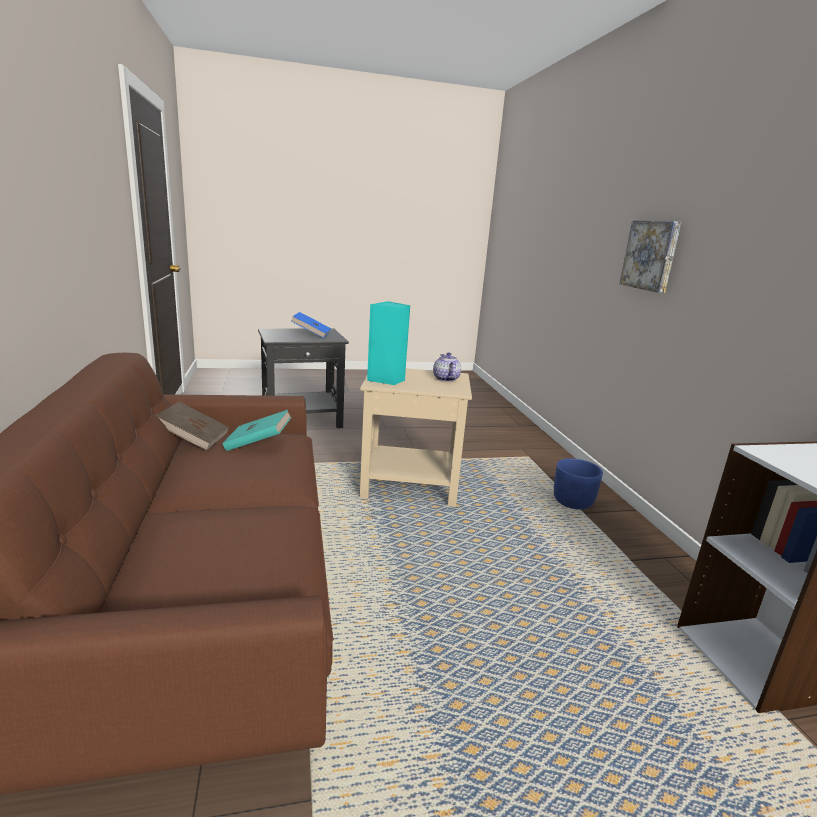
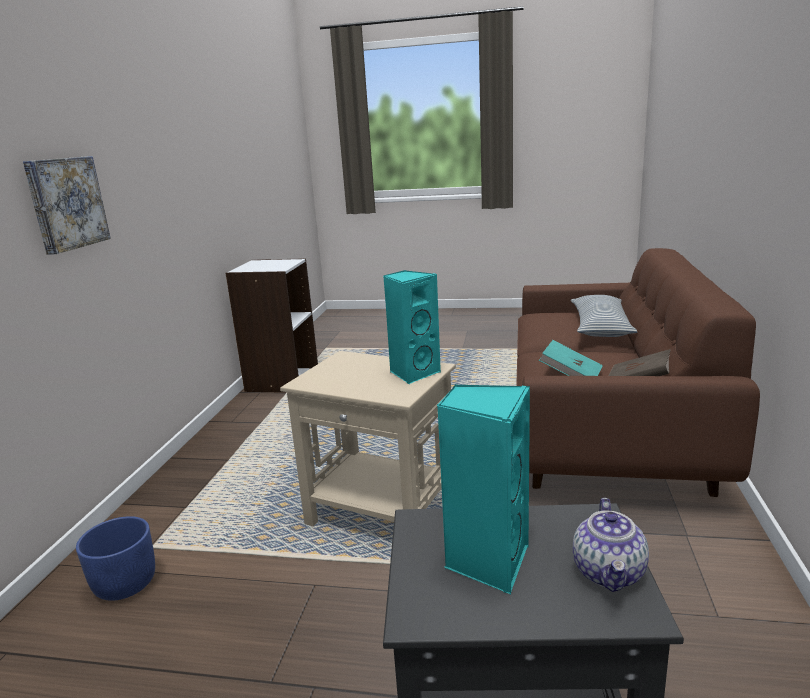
camera: 155 degrees left, 0 degrees up
(173, 548) = (600, 327): none -> pillow
(311, 334) = (486, 561): blue book -> turquoise speaker
(445, 379) = (332, 374): teapot -> teapot (610, 573)
(573, 502) = (218, 471): blue planter -> blue planter (125, 584)

